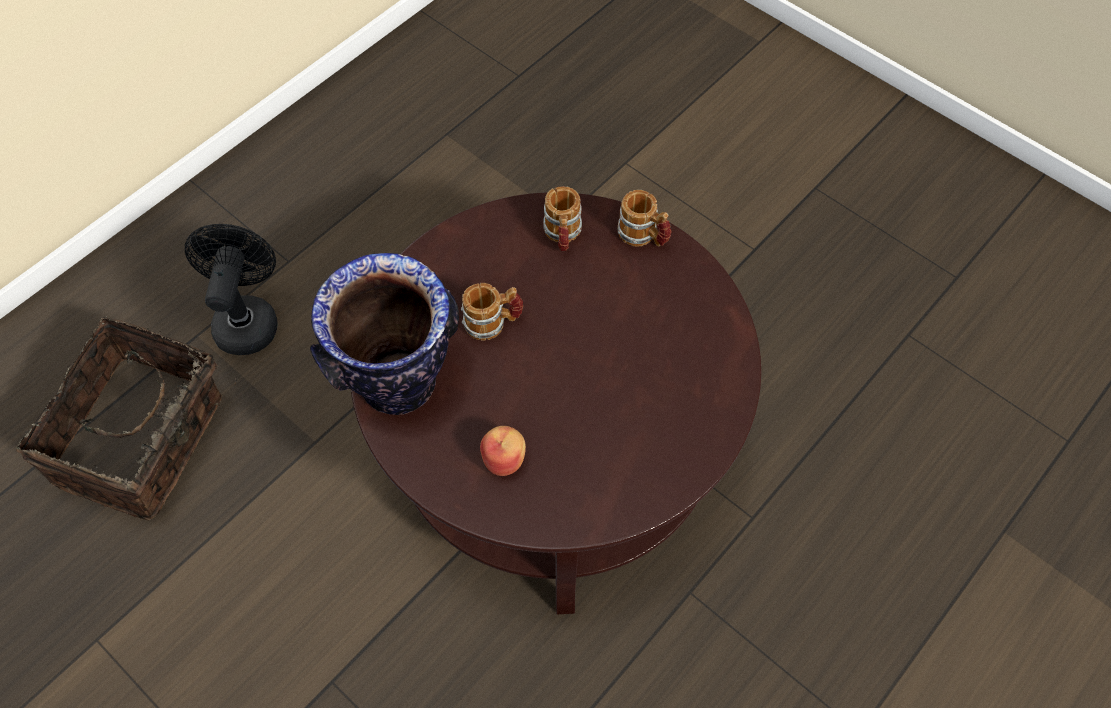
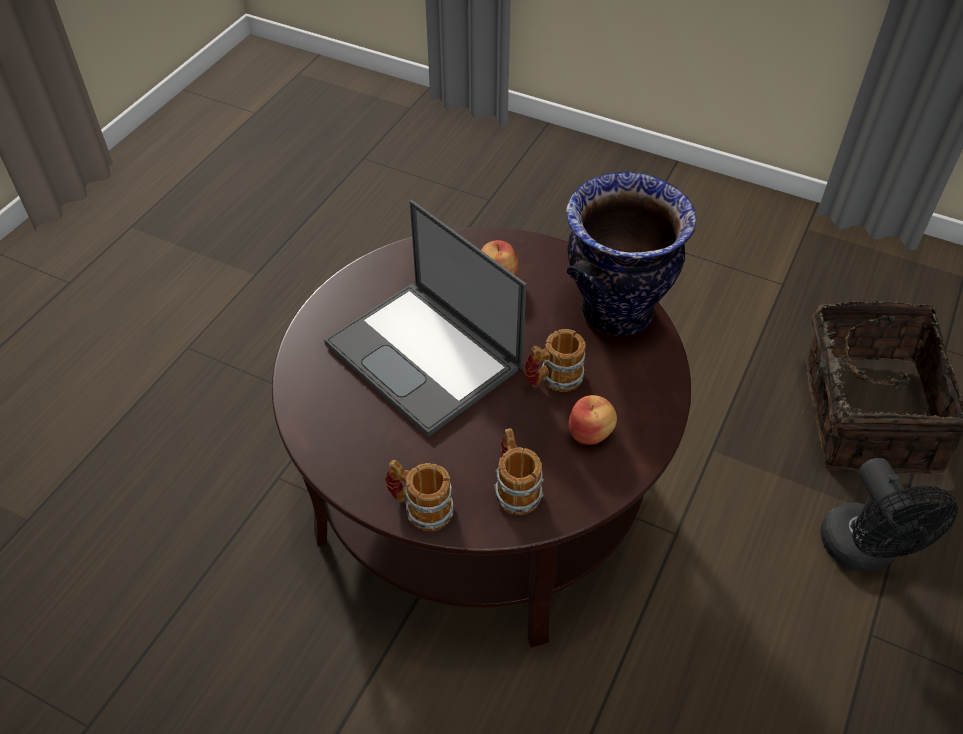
camera: 165 degrees right, 10 degrees down
(482, 265) = (590, 433): none -> apple
(606, 375) = (425, 357): none -> laptop

